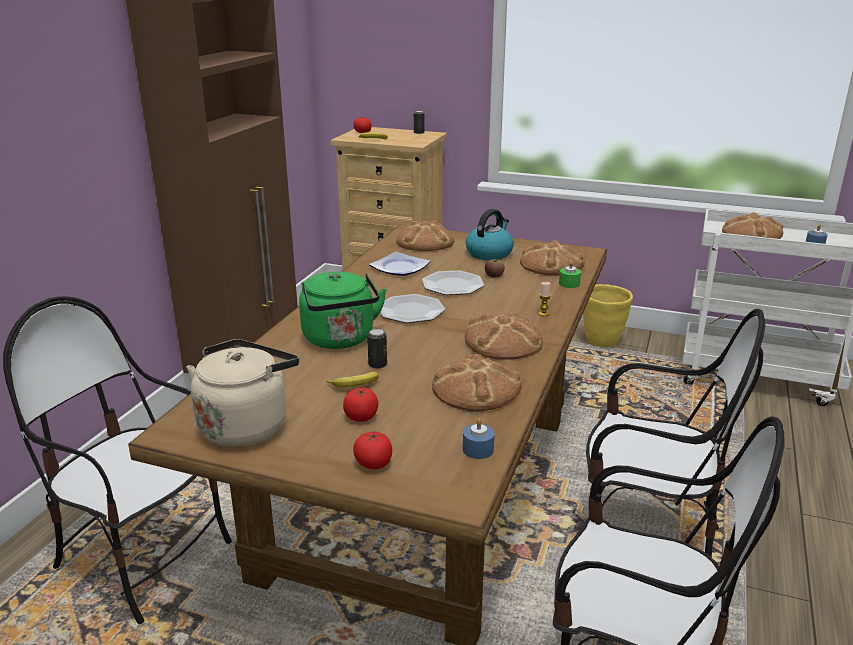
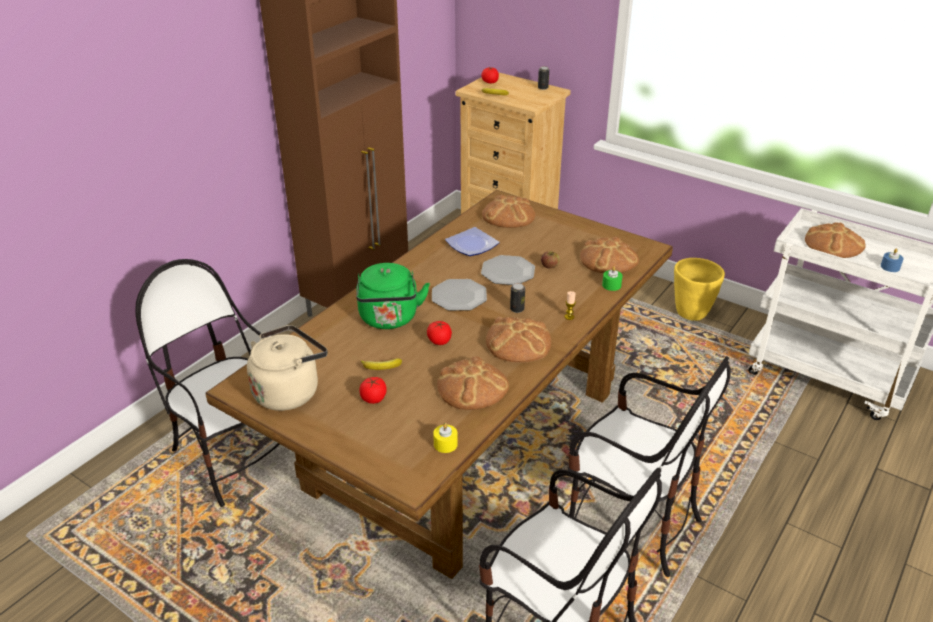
camera: 15 degrees right, 10 degrees up
(373, 463) = (365, 442): tomato -> tomato (439, 341)
(377, 365) = (407, 350): can -> can (517, 309)
(478, 449) = (445, 444): blue candle -> yellow candle
(489, 253) = (559, 237): kettle -> none

